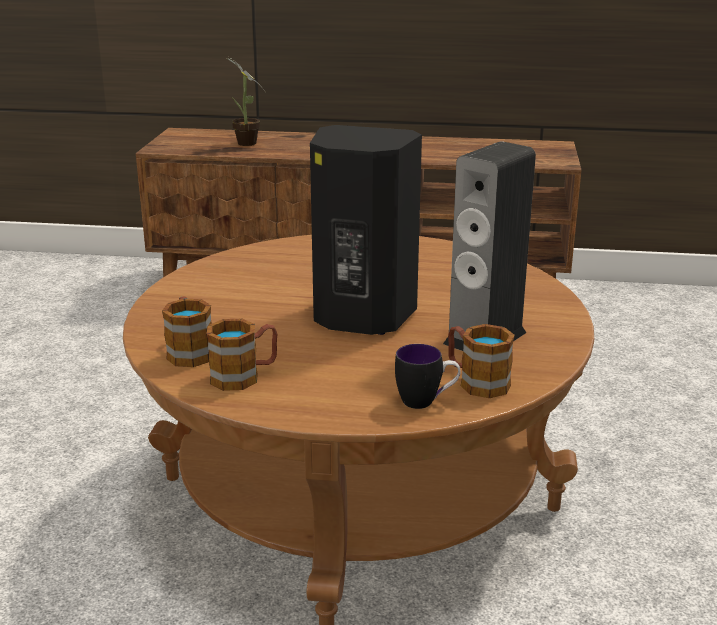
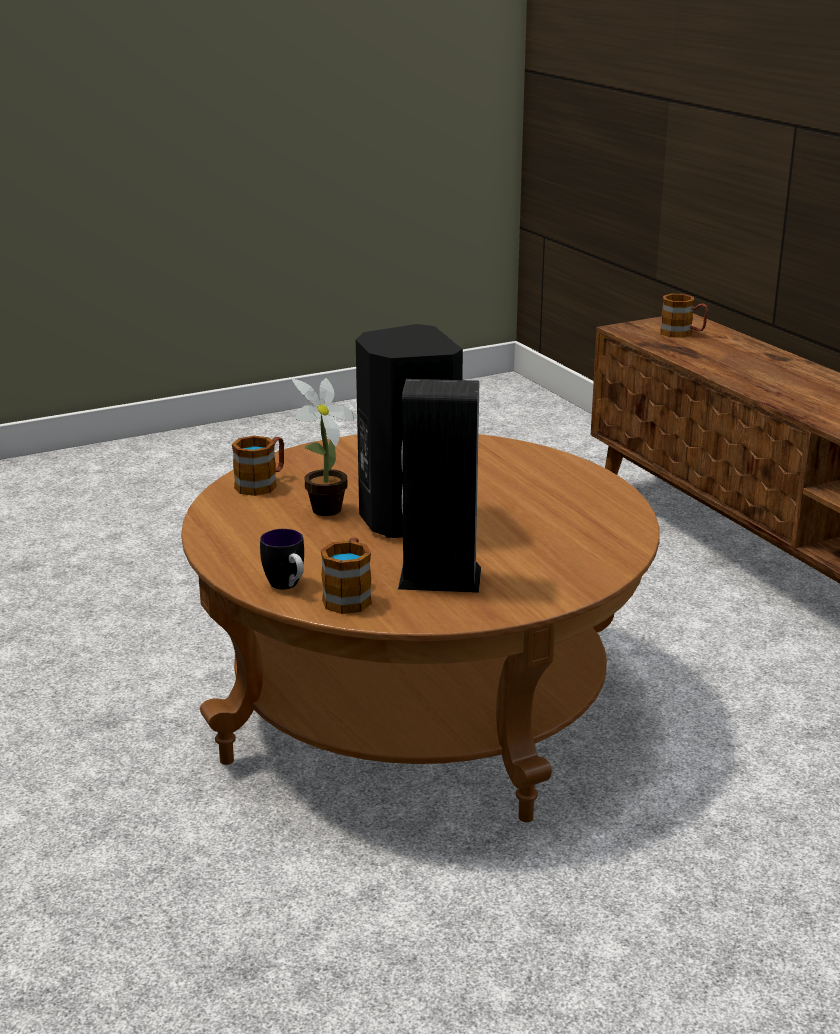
camera: 55 degrees right, 0 degrees up
(244, 376) = (247, 514): mug -> mug (682, 334)
(247, 144) = (708, 350): potted plant -> potted plant (322, 511)

